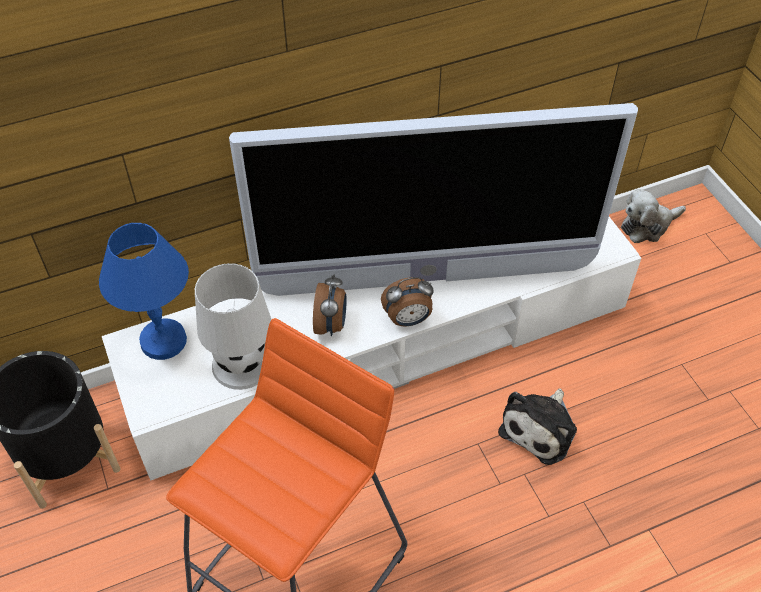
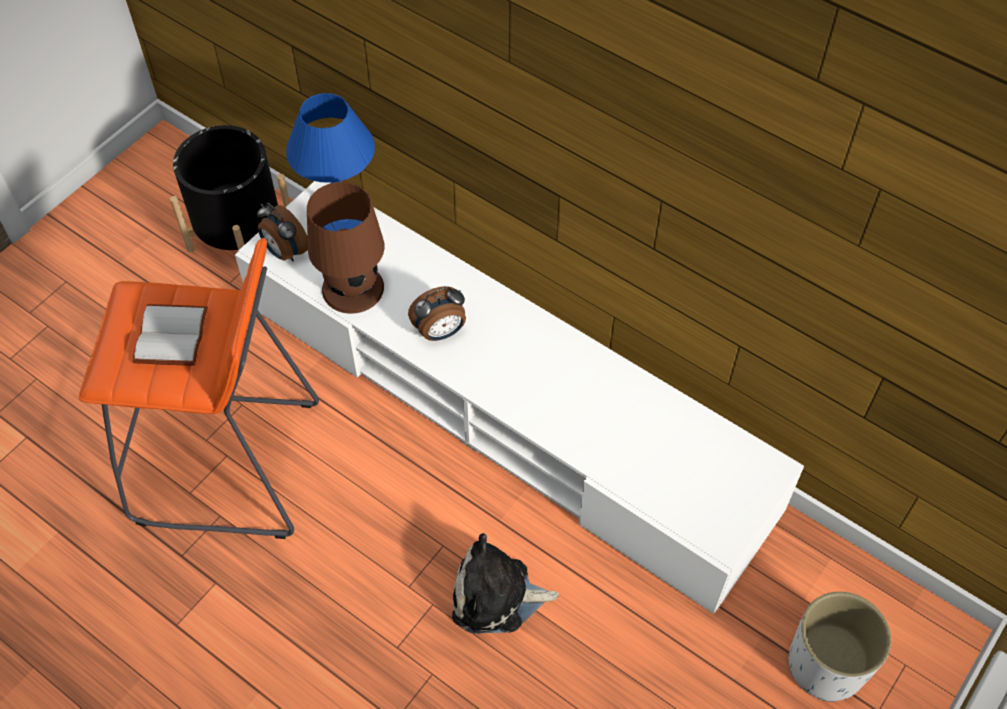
camera: 60 degrees right, 5 degrees up
(242, 363) = (353, 288): white table lamp -> brown table lamp
(275, 468) = (173, 337): none -> white book
(408, 320) = (488, 391): alarm clock -> alarm clock (285, 252)
(426, 279) = (551, 383): television -> none
(647, 225) = (865, 592): plush toy -> none
(688, 270) = (826, 665): none -> white planter

